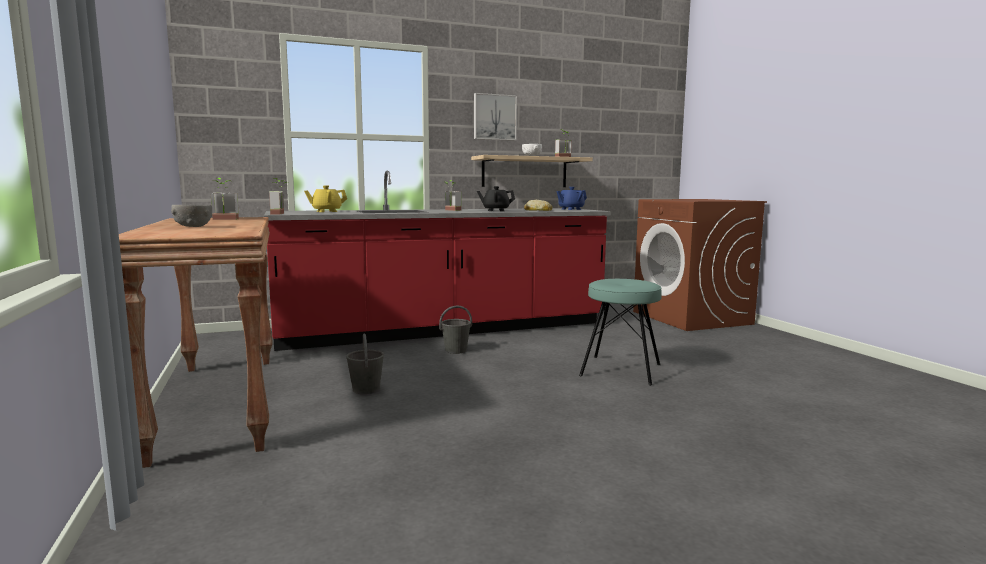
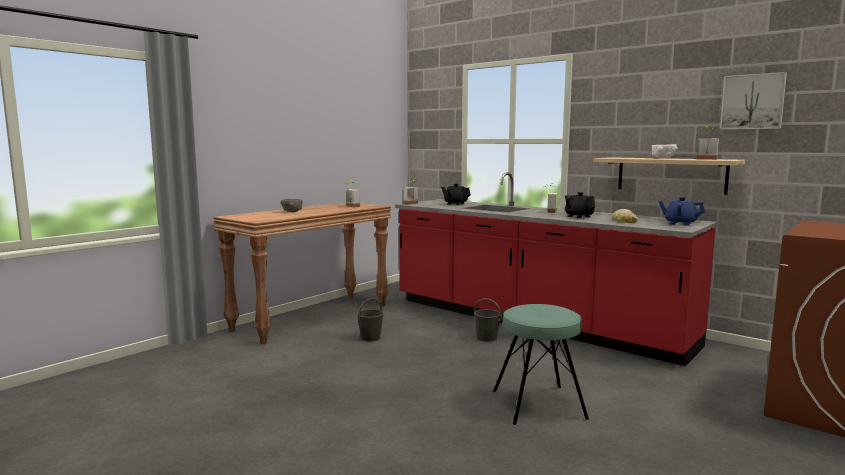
camera: 60 degrees right, 0 degrees up
(326, 211) = (455, 204): yellow teapot -> black teapot
(494, 117) = (637, 115): picture -> picture (752, 102)

